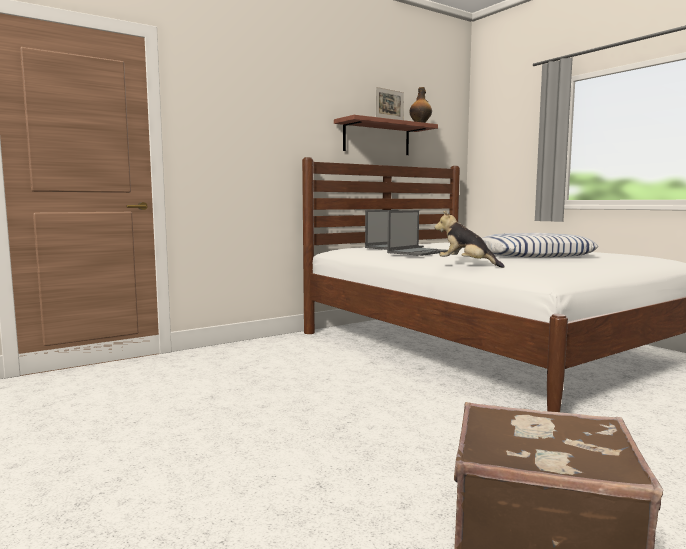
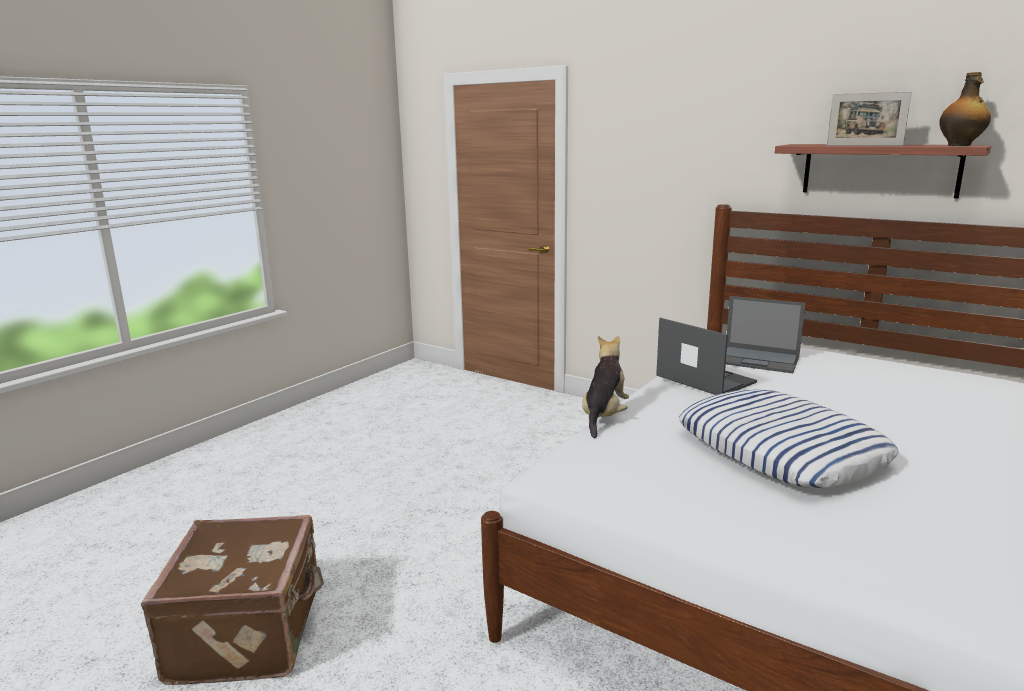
camera: 70 degrees right, 10 degrees up
(419, 252) = (704, 379): laptop -> laptop turned 150 degrees counterclockwise

